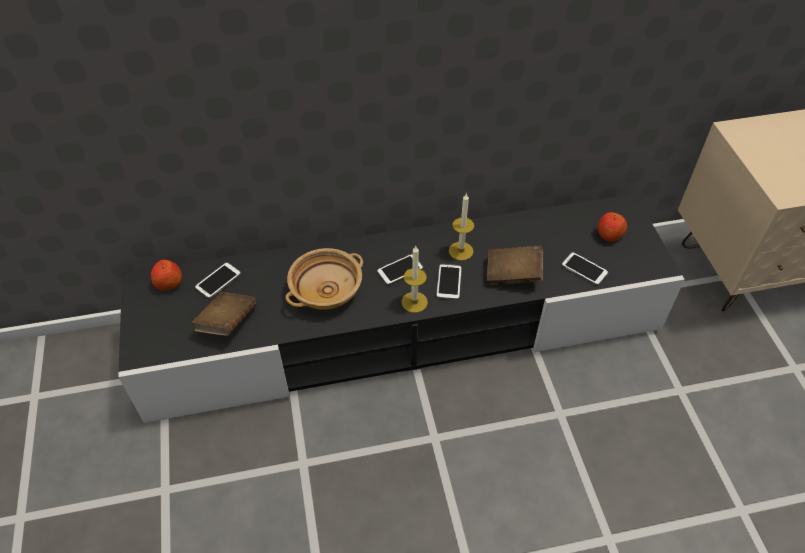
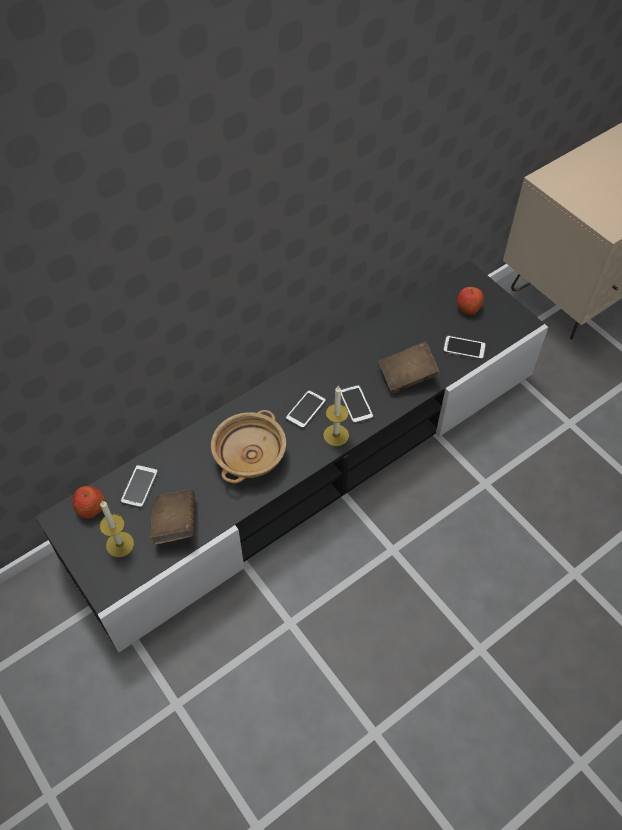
camera: 25 degrees left, 5 degrees up
(461, 251) = (350, 370): candle -> candle (120, 544)

